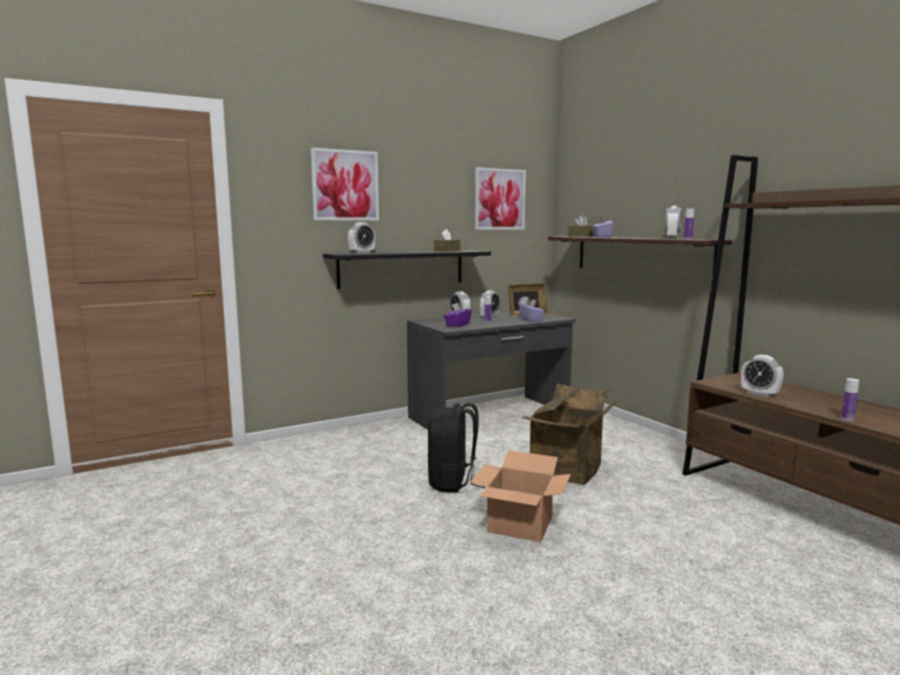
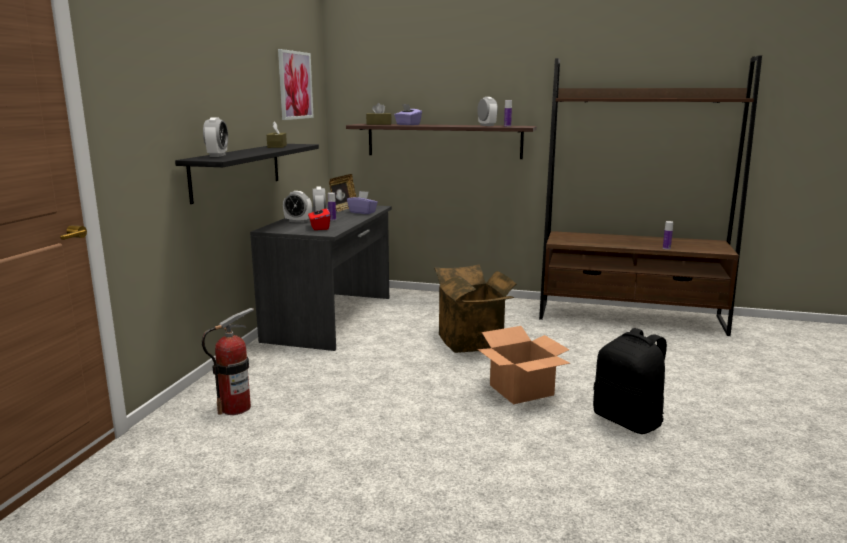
camera: 45 degrees left, 5 degrees up
(313, 453) = (235, 408): none -> fire extinguisher
(345, 185) = (186, 69): picture -> none
(453, 483) = (419, 381): black backpack -> black backpack (628, 420)
(457, 325) = (319, 227): purple tissue box -> red tissue box
(760, 394) = (598, 243): alarm clock -> none

